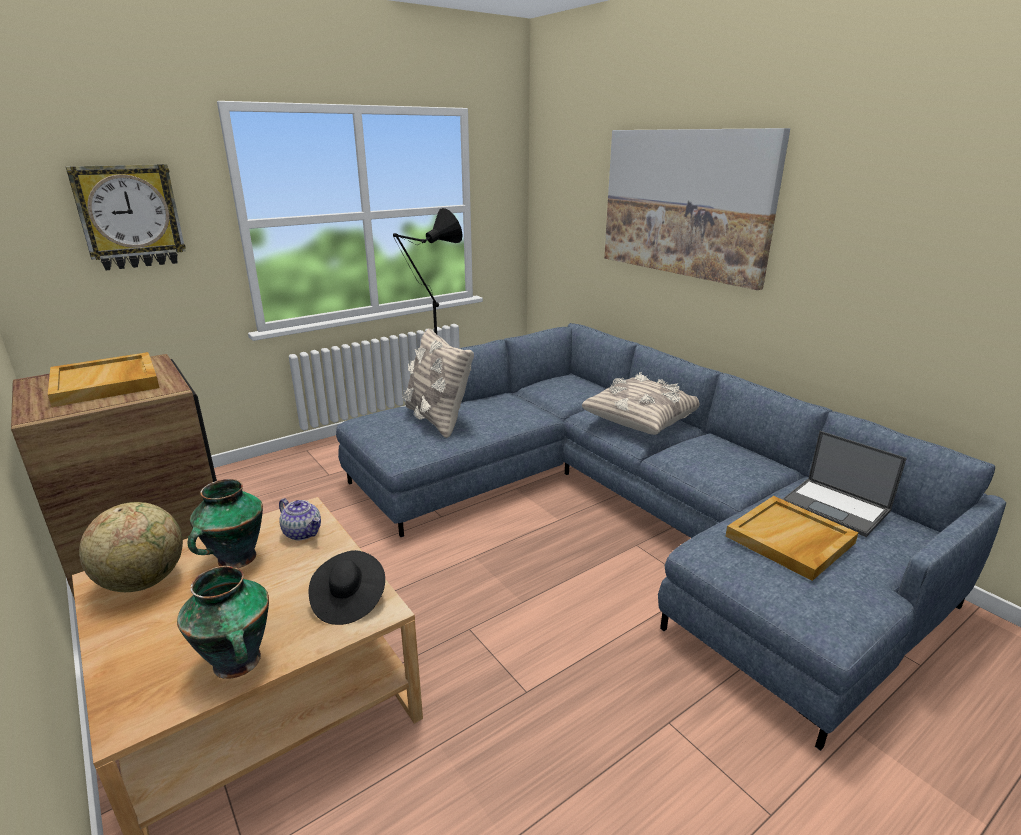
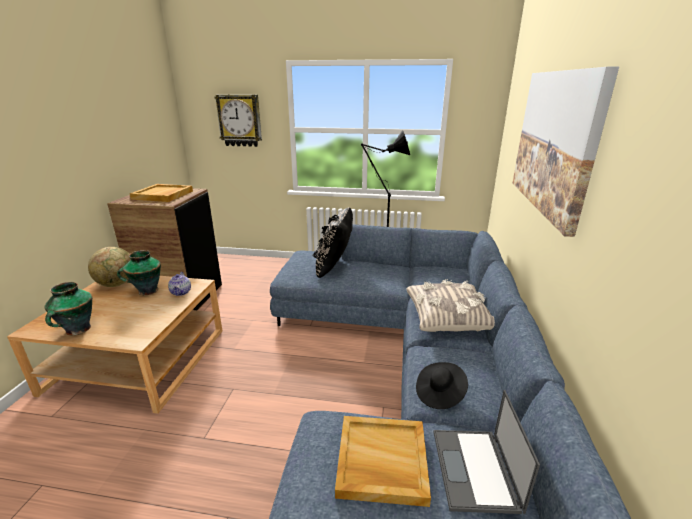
camera: 45 degrees right, 0 degrees up
(348, 600) = (138, 329): black hat -> black hat (440, 394)
(437, 419) = (333, 266): beige pillow -> black pillow

